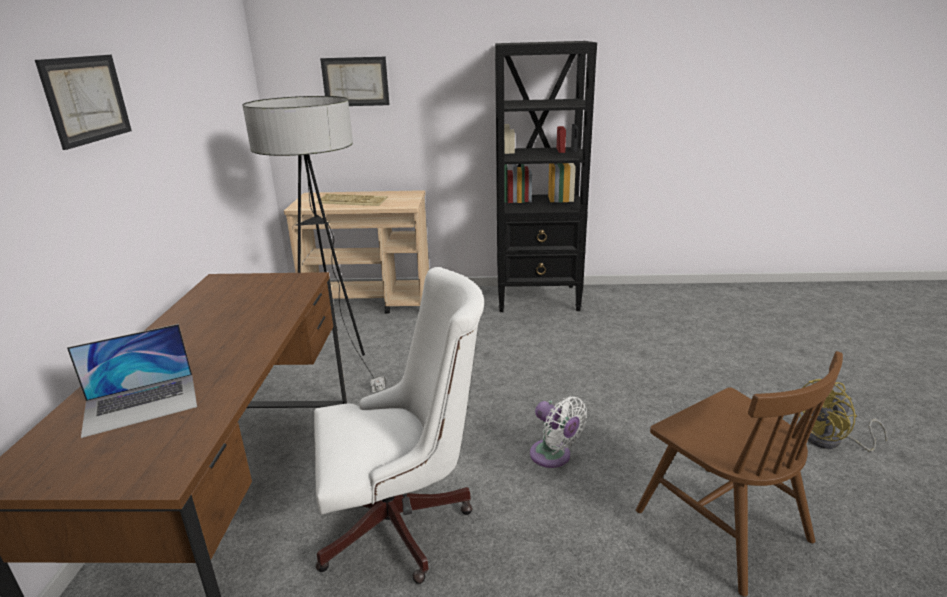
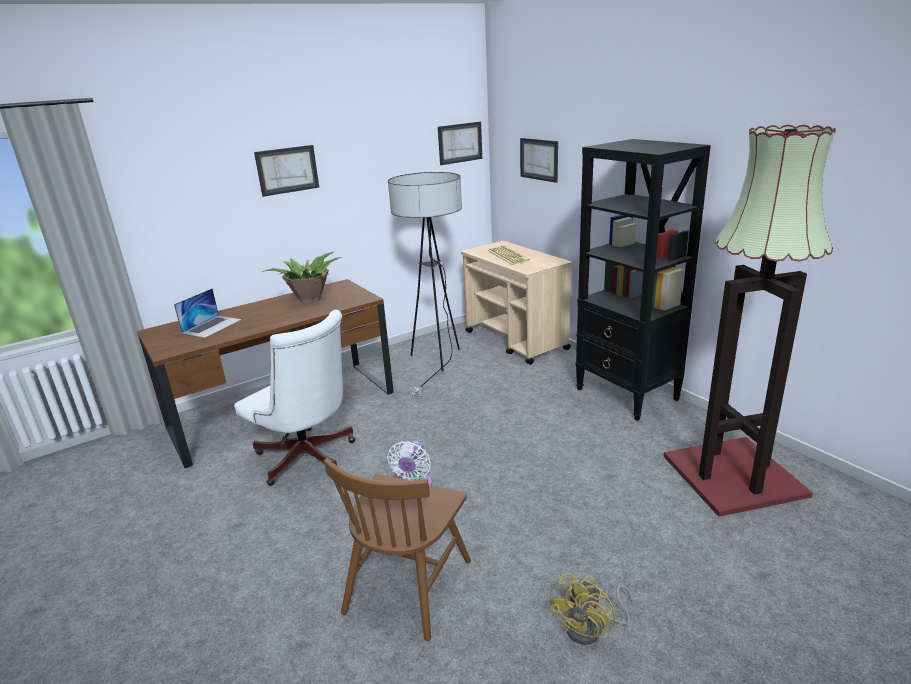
camera: 55 degrees right, 0 degrees up
(141, 403) = (212, 326): laptop -> laptop turned 90 degrees counterclockwise
(223, 310) = (308, 300): none -> potted plant
(237, 68) = (460, 143): none -> picture
(685, 312) = (730, 475): none -> floor lamp
(831, 441) = (591, 629): yellow fan -> yellow fan turned 90 degrees counterclockwise

